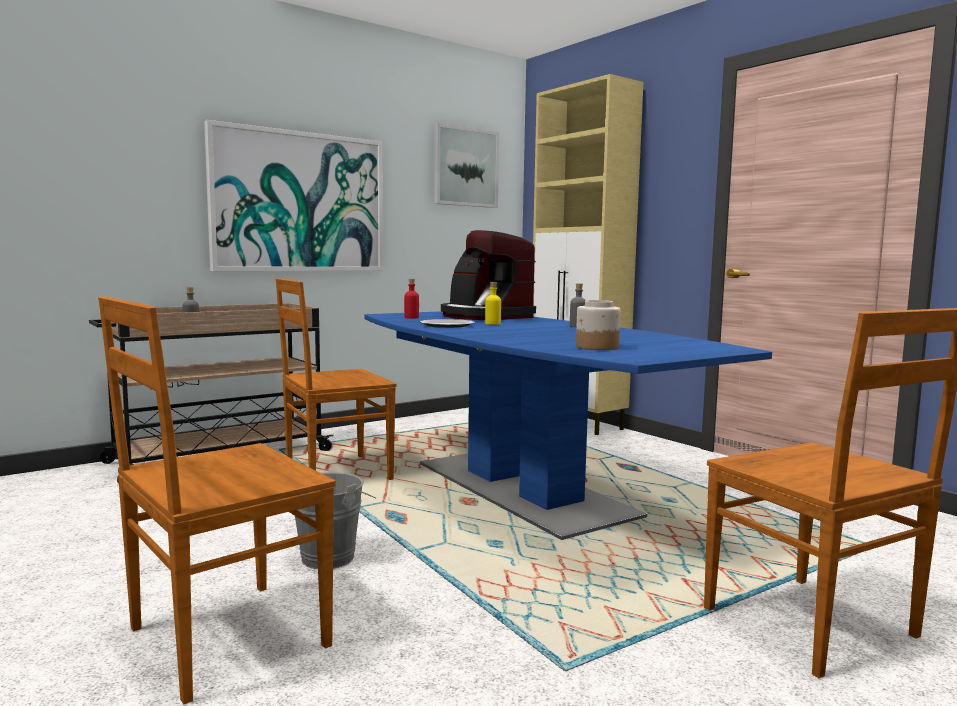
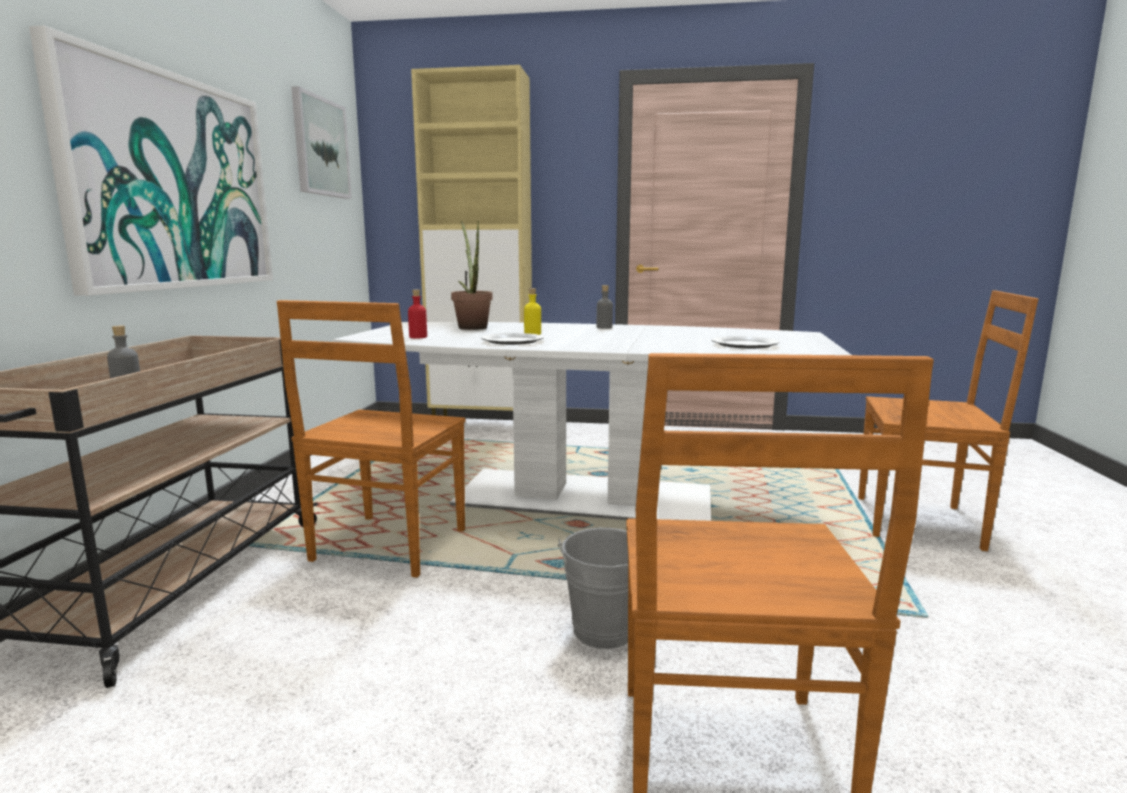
camera: 45 degrees left, 5 degrees up
(484, 316) = (471, 327): coffee machine -> potted plant
(522, 489) = (585, 497): blue dining table -> white dining table
(597, 347) = (745, 345): jar -> plate

